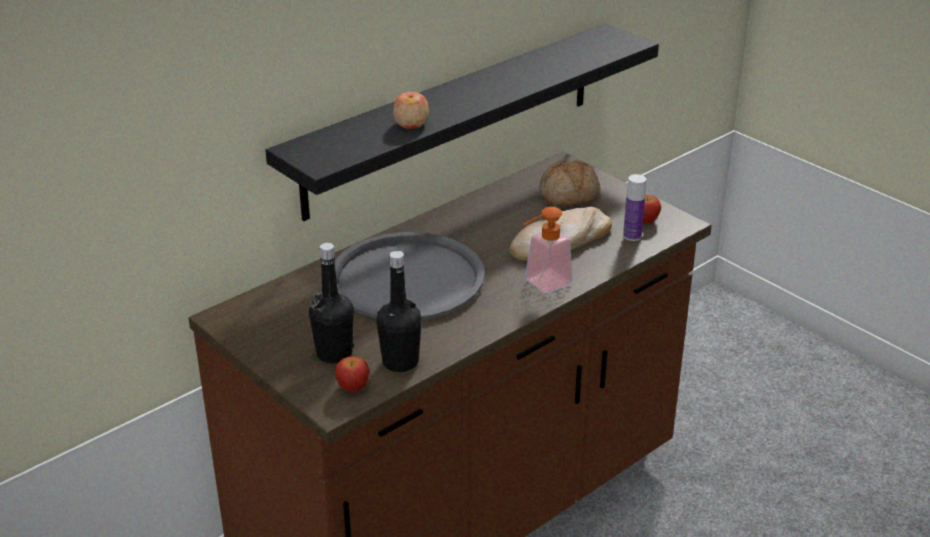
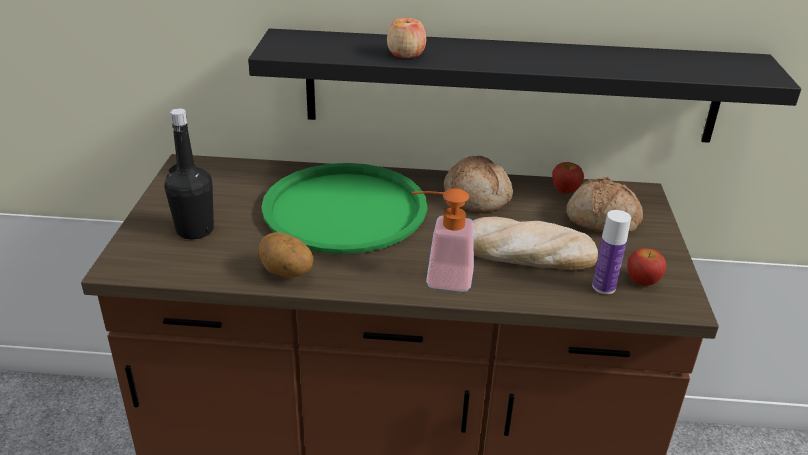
camera: 45 degrees right, 0 degrees up
(353, 387) = (157, 262): apple -> apple (565, 190)
(400, 362) = (220, 266): black bottle -> none
(407, 279) = (344, 209): grey tray -> green tray
(450, 339) = (286, 273): none -> potato
(474, 221) = (477, 196): none -> bread

